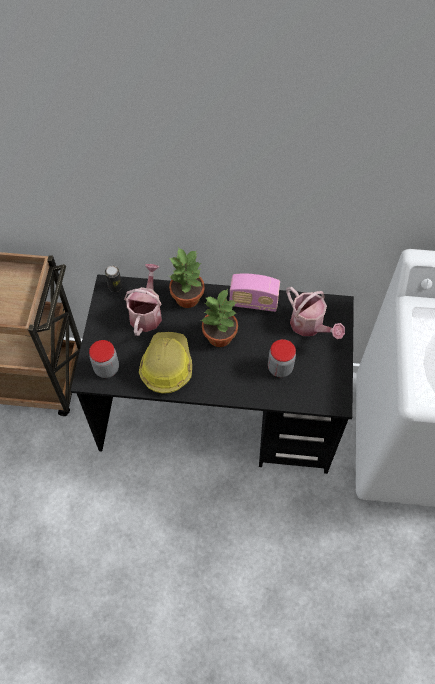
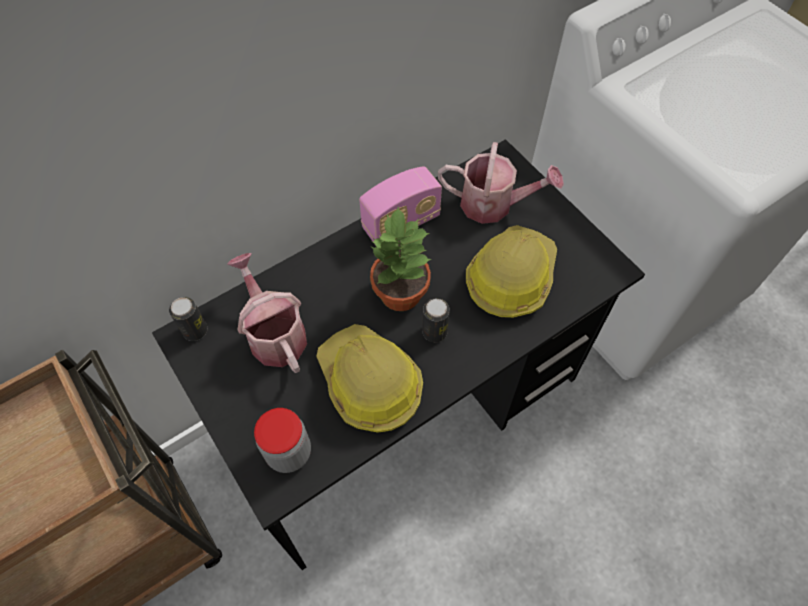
camera: 40 degrees left, 0 degrees up
(188, 297) = (311, 274): potted plant -> none
(217, 365) = (434, 332): none -> can
(280, 368) = (510, 278): jar -> hard hat

